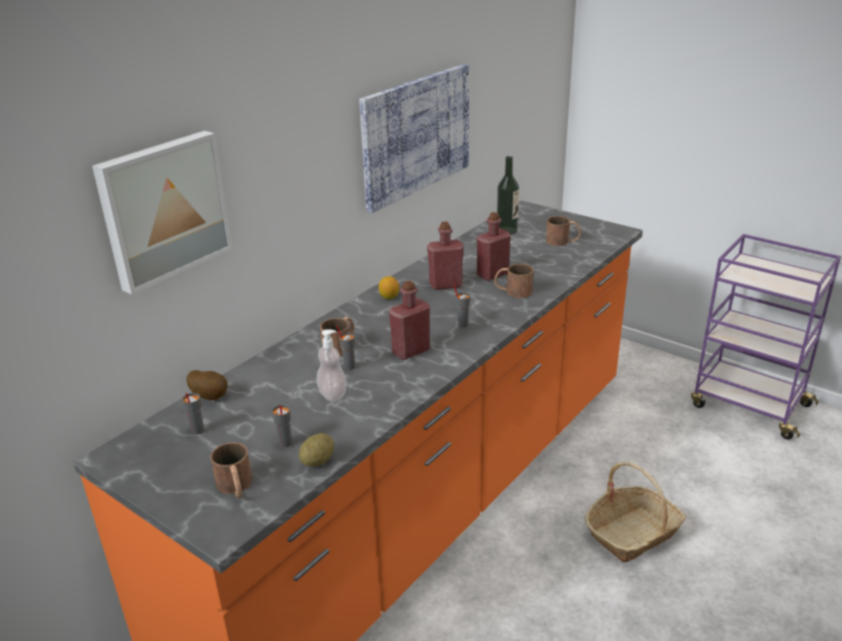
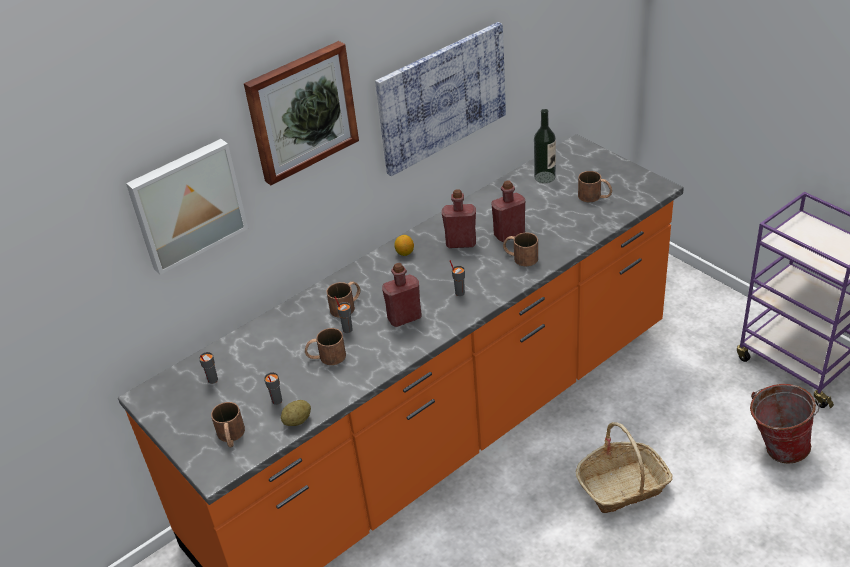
camera: 15 degrees right, 10 degrees up
(211, 396) = (229, 347): potato -> none
(288, 117) = (301, 111): none -> picture
(332, 394) = (326, 357): soap dispenser -> brown mug
(763, 478) = (775, 447): none -> bucket

